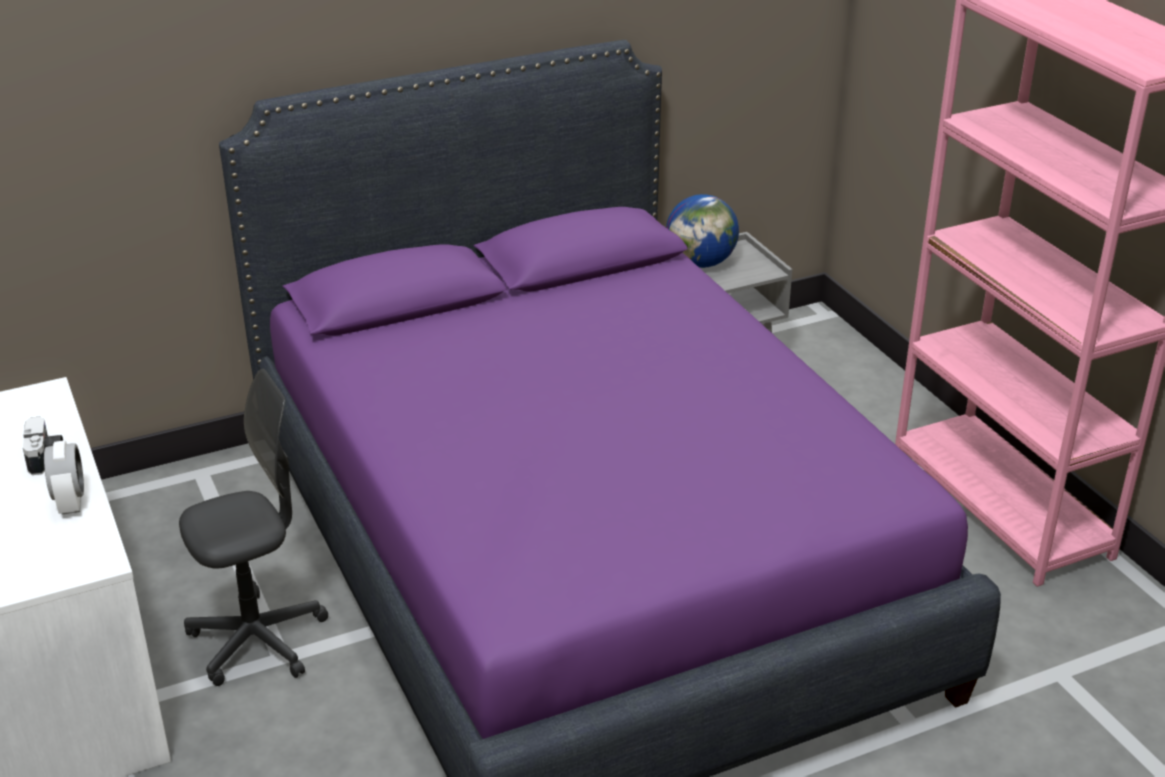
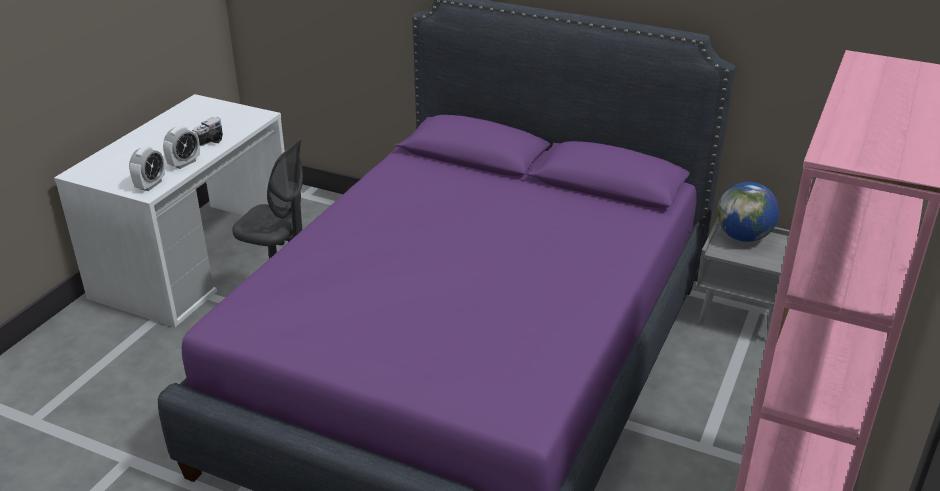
camera: 50 degrees right, 0 degrees up
(83, 552) = (150, 185): none -> alarm clock

